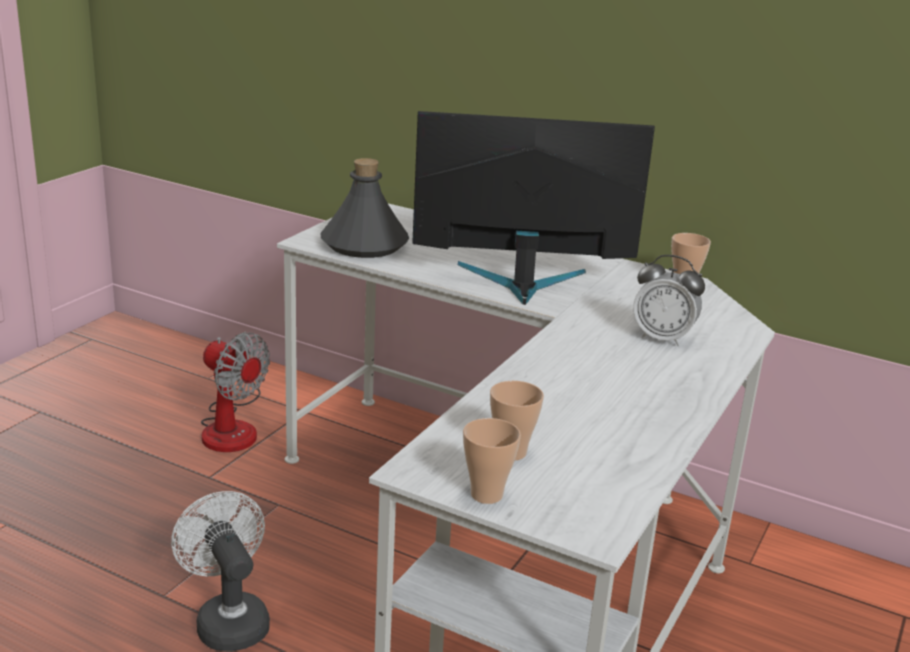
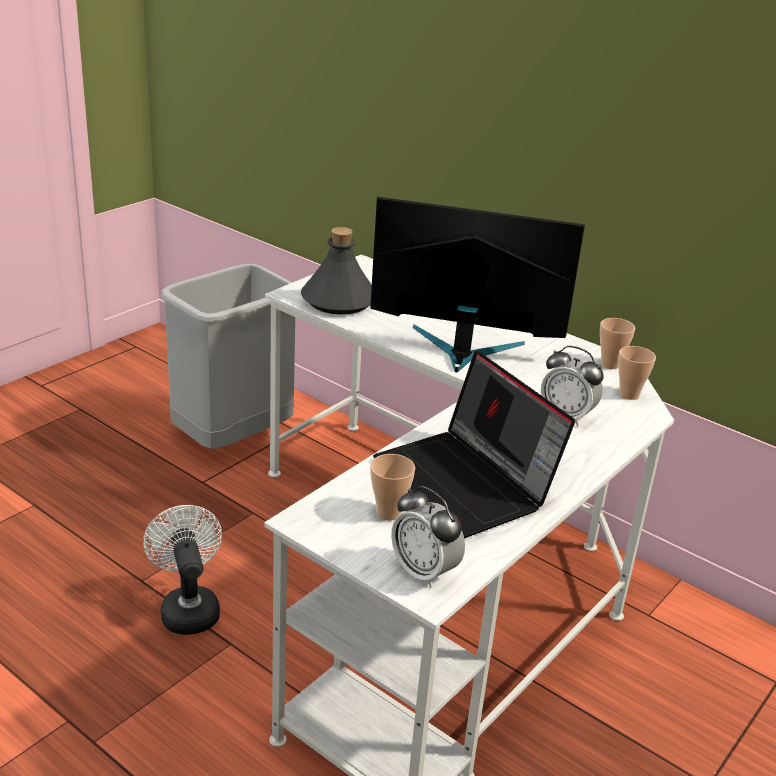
camera: 10 degrees right, 5 degrees up
(232, 426) = (232, 438): fan -> grey trash can
(486, 494) = (353, 549): cup -> cup (629, 394)
(579, 510) = (424, 572): none -> alarm clock
(585, 413) = (467, 483): none -> laptop

